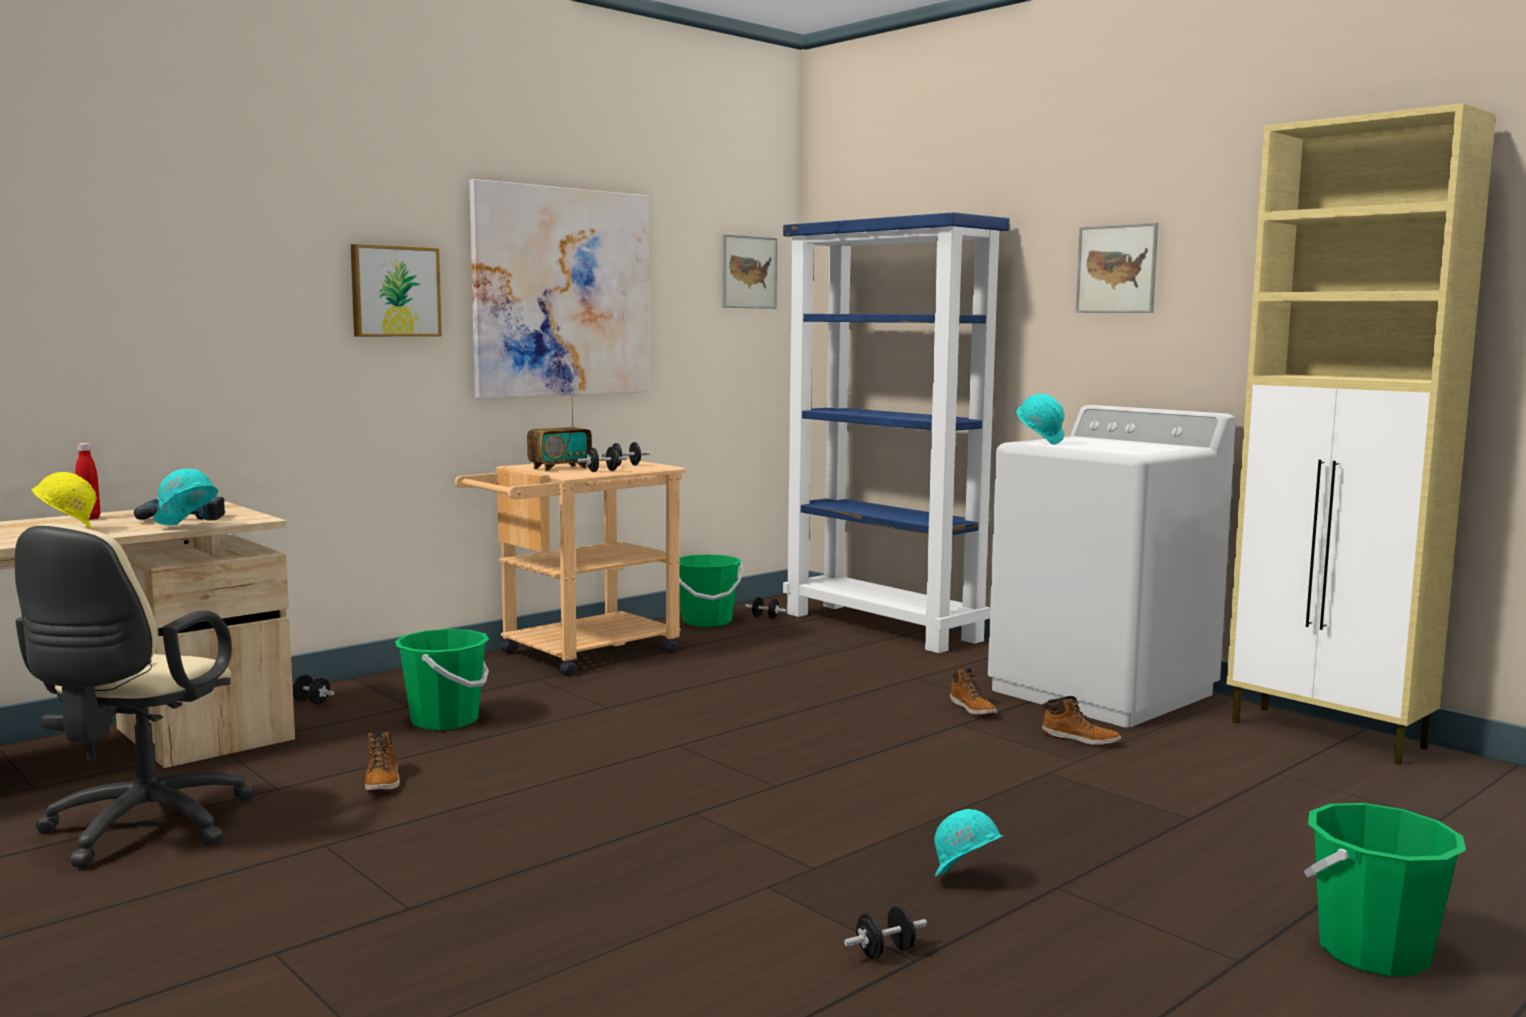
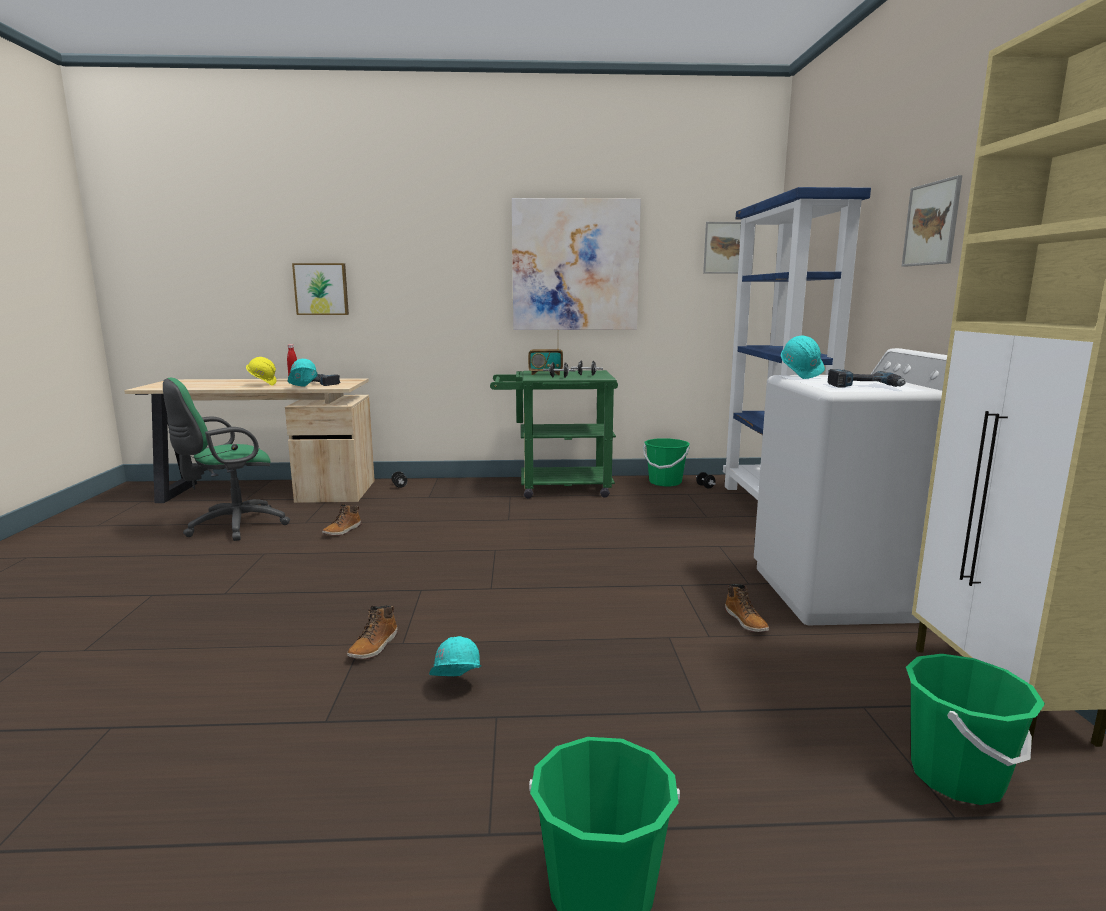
camera: 40 degrees right, 5 degrees up
(139, 830) = (232, 527): beige office chair -> green office chair
(394, 291) = (464, 267): picture -> picture (321, 289)
(444, 721) = (427, 508): green bucket -> green bucket (957, 777)
(577, 655) = (555, 488): beige cart -> green cart
(885, 952) = (323, 708): black dumbbell -> none
(973, 709) = (713, 577): boot -> boot (374, 646)
(1136, 448) = (865, 386): none -> power drill

